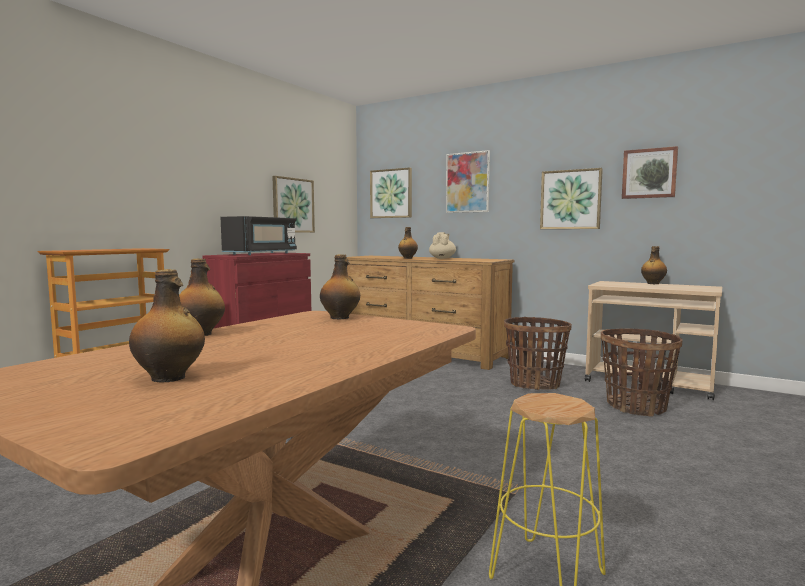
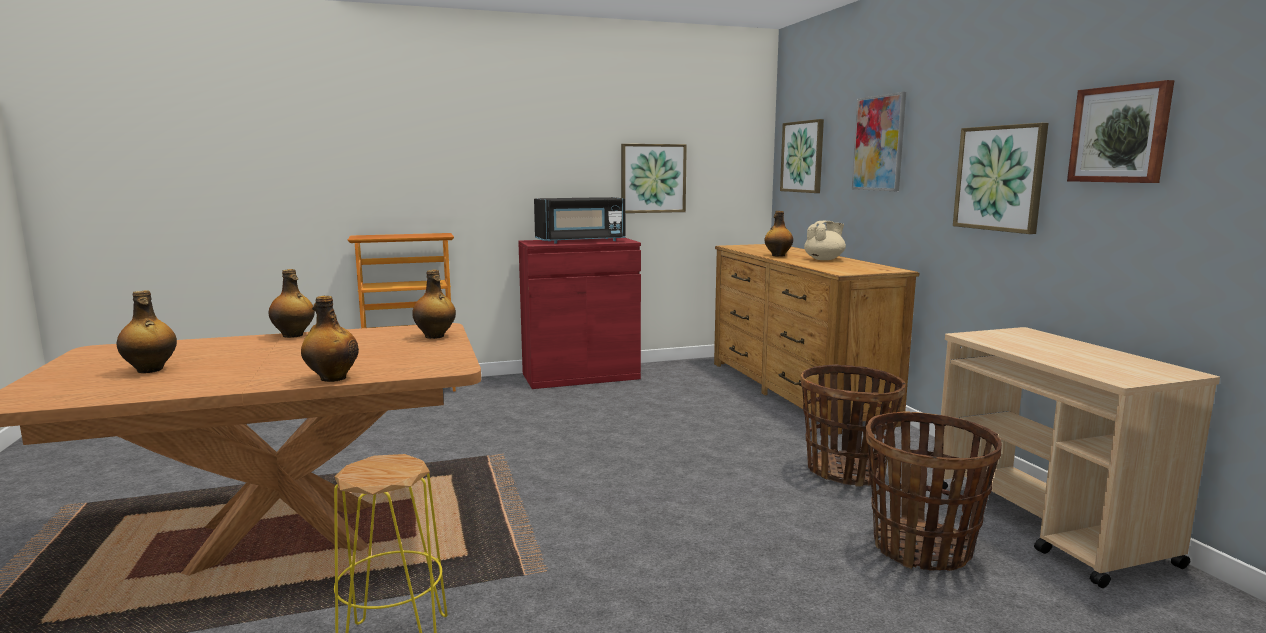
camera: 40 degrees right, 5 degrees up
(652, 283) = (1090, 347): bottle -> bottle (332, 378)

